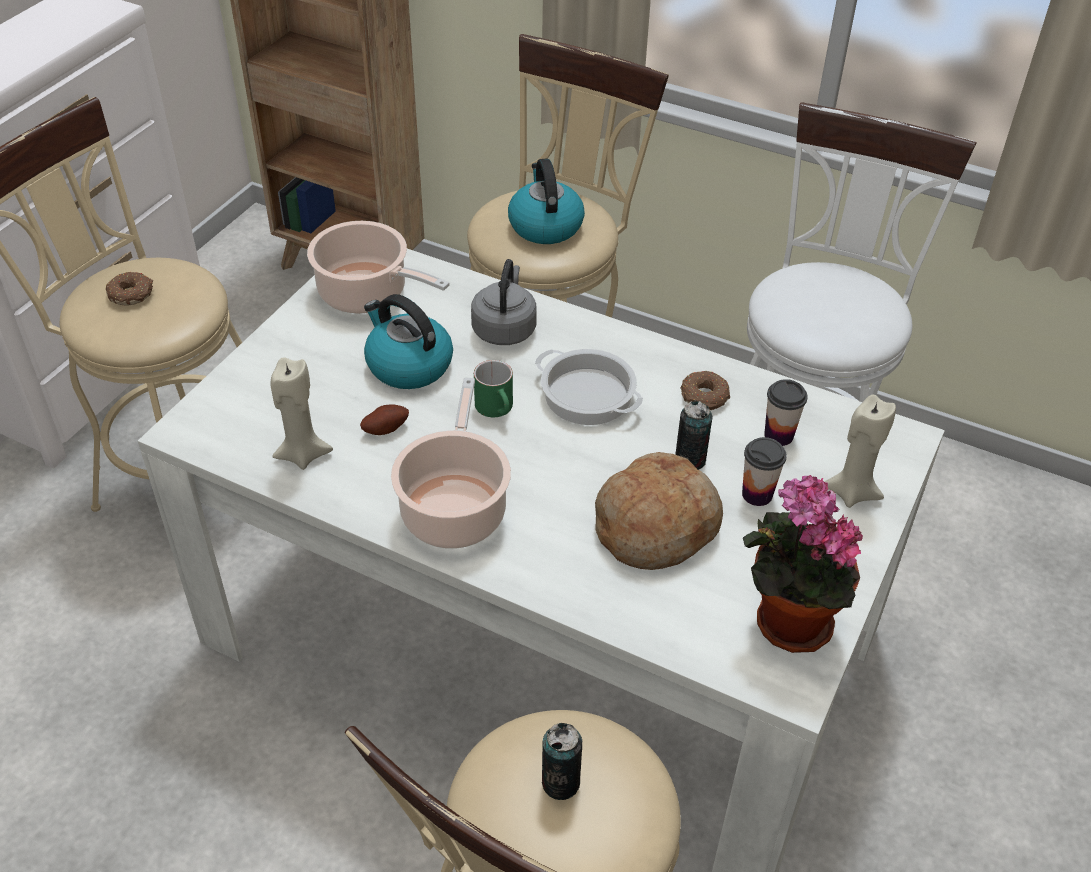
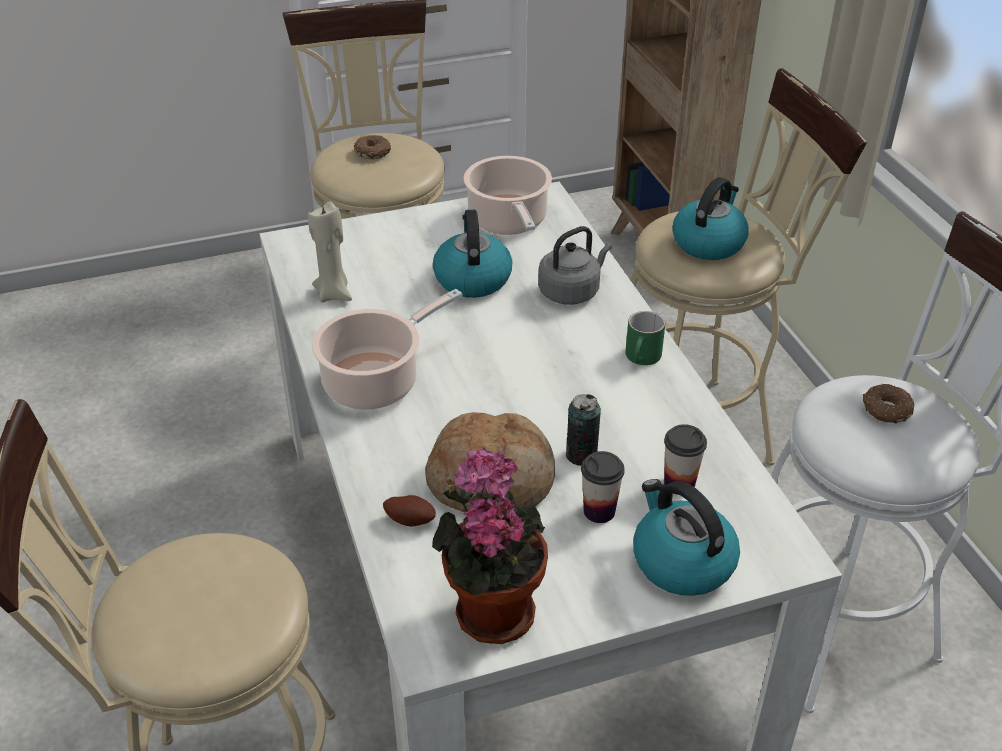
camera: 45 degrees right, 5 degrees down
(385, 428) = (403, 308): potato -> potato (410, 519)
(498, 409) = (492, 339): green mug -> green mug (642, 359)
(560, 782) = (210, 589): can -> none
(589, 395) = (569, 367): cooking pot -> none
(704, 397) = (656, 421): donut -> donut (886, 410)
(851, 492) = (681, 561): beige candle -> kettle

